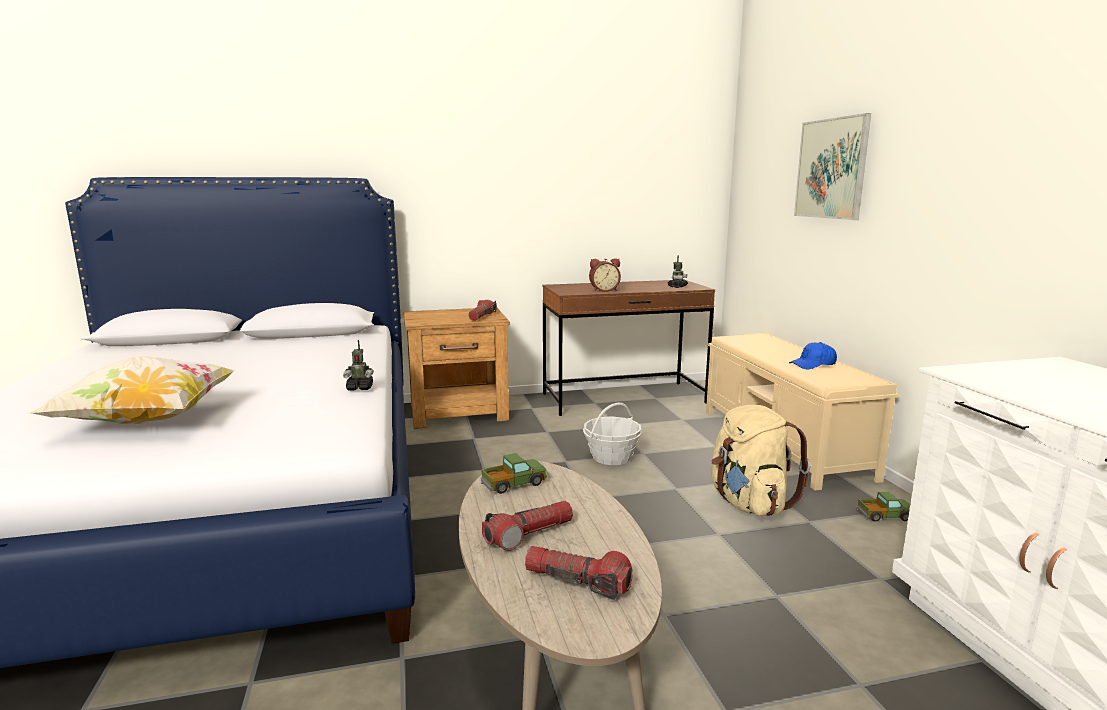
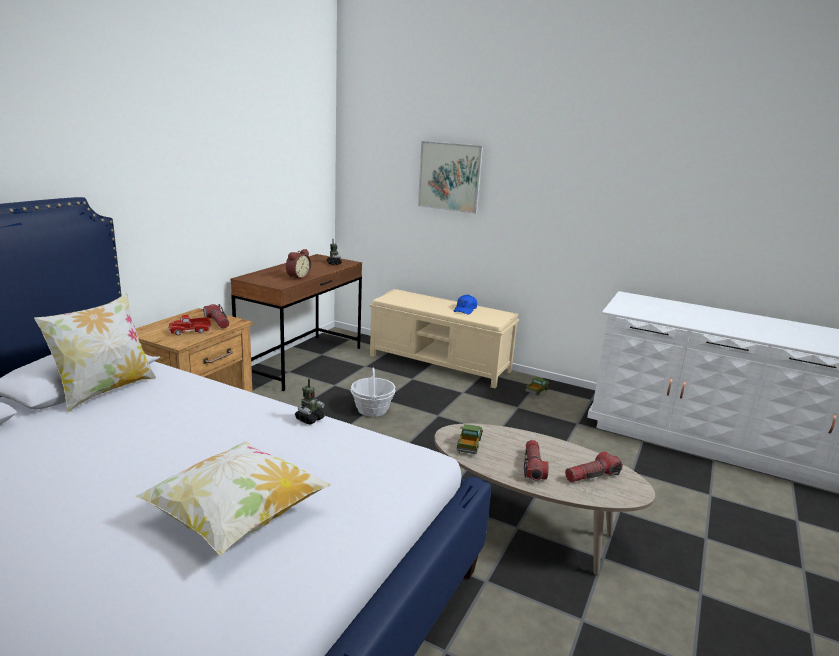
camera: 50 degrees left, 5 degrees up
(309, 338) = (105, 390): none -> pillow
(446, 318) = (190, 331): none -> toy truck
(749, 503) = (482, 409): beige backpack -> none

